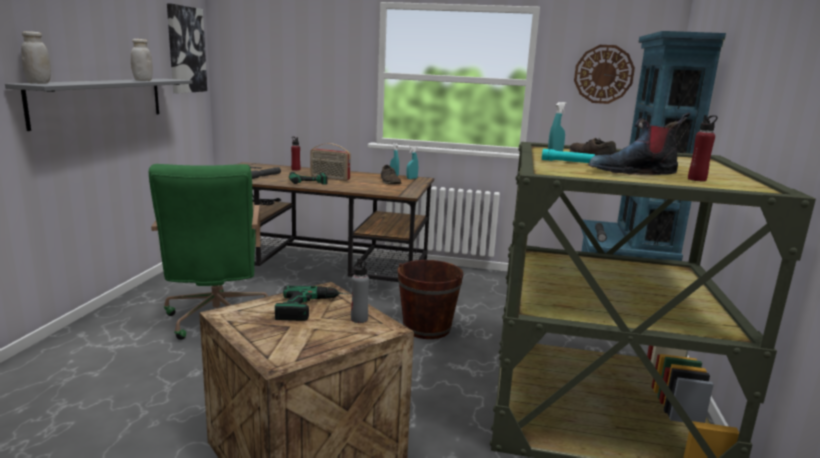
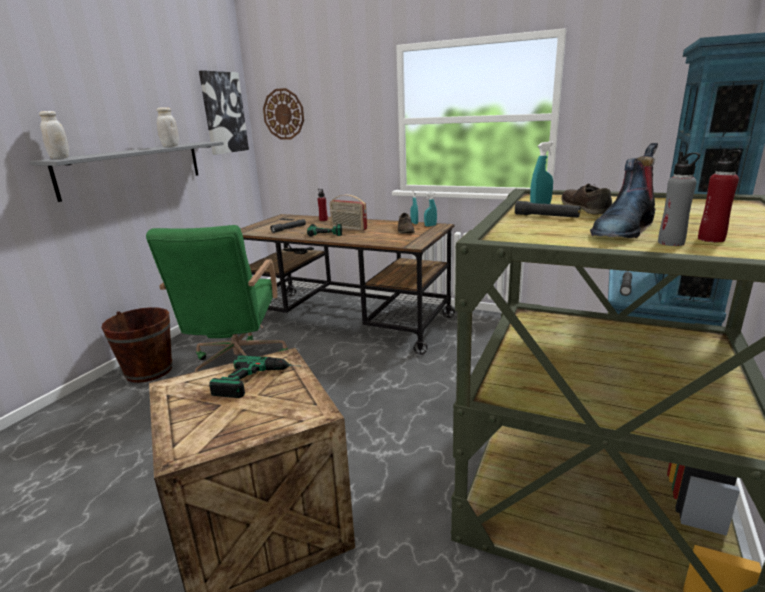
camera: 15 degrees right, 5 degrees up
(359, 319) = (295, 398): grey bottle -> grey bottle (671, 243)
(427, 328) = (430, 381): brown bucket -> brown bucket (149, 371)
(567, 162) = (546, 216): turquoise flashlight -> black flashlight
(603, 74) = (643, 99): wall clock -> wall clock (283, 114)
(632, 172) = (623, 229): boot -> boot turned 60 degrees counterclockwise

